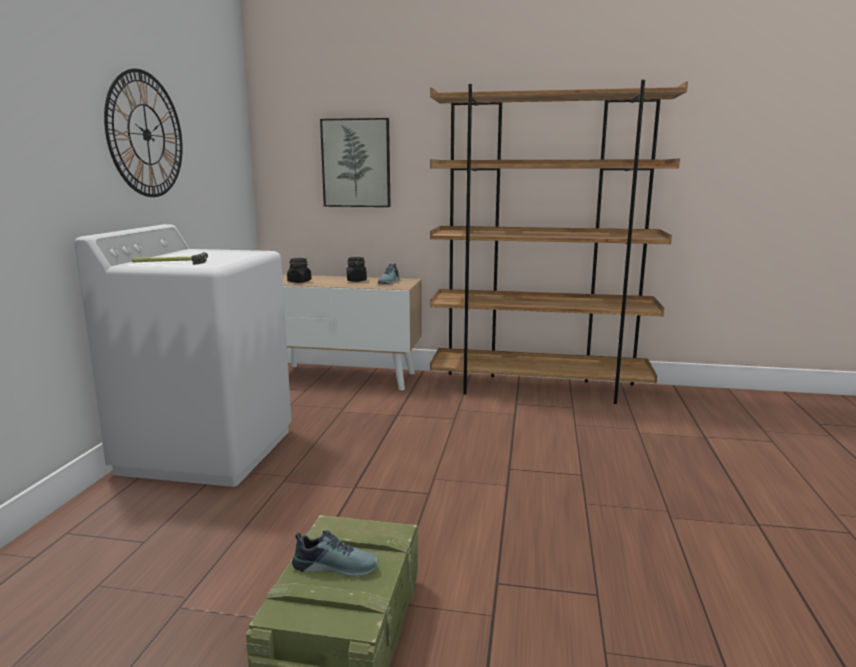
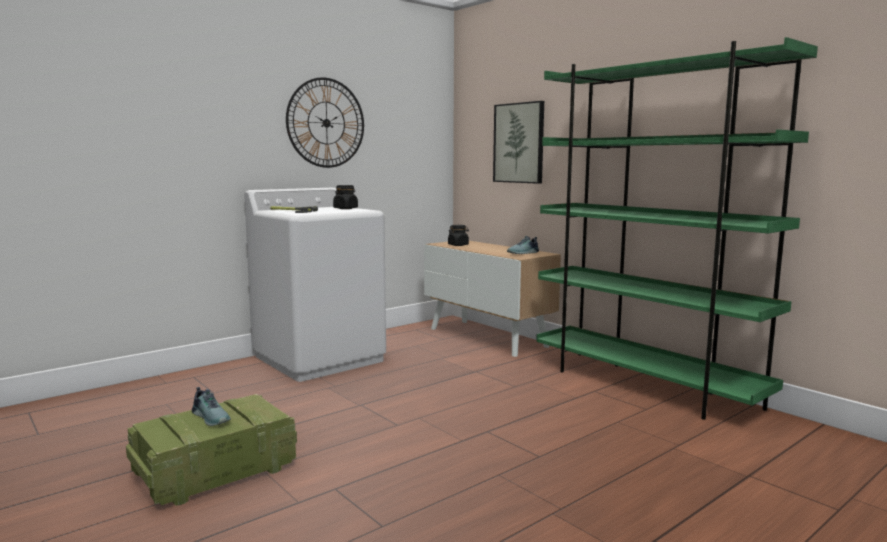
camera: 40 degrees right, 5 degrees down
(356, 280) = (502, 249): black jar -> black jar (345, 208)
(539, 388) = (645, 385): brown bookcase -> green bookcase

